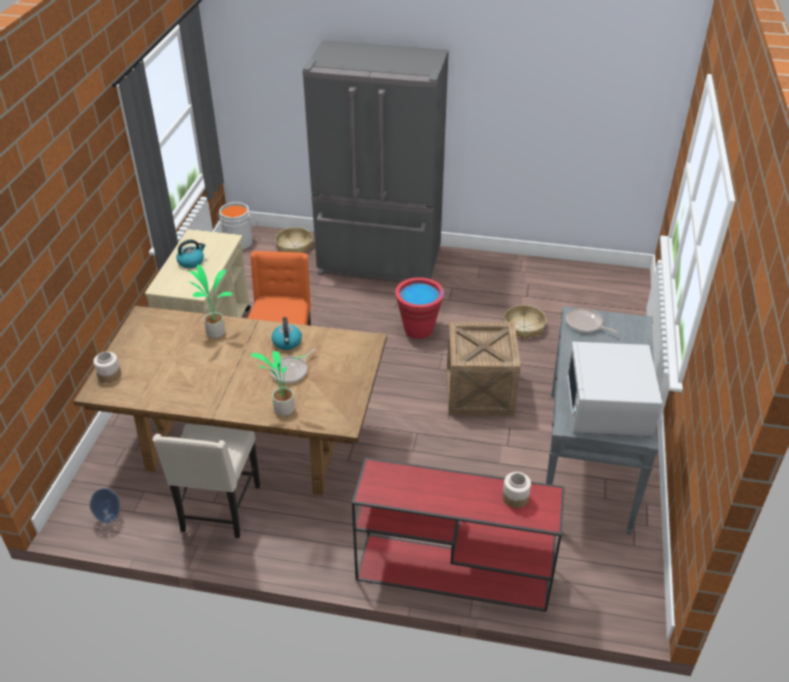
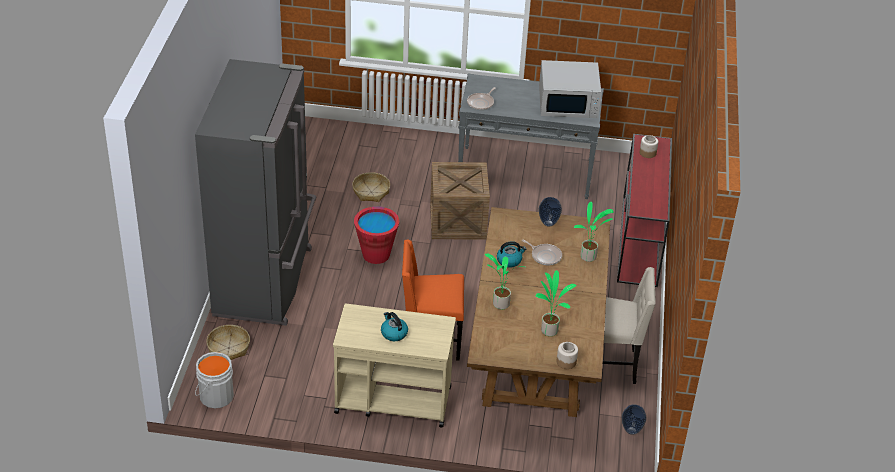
camera: 95 degrees left, 0 degrees up
(164, 366) = (550, 330): none -> potted plant
(352, 378) = (548, 223): none -> vase

